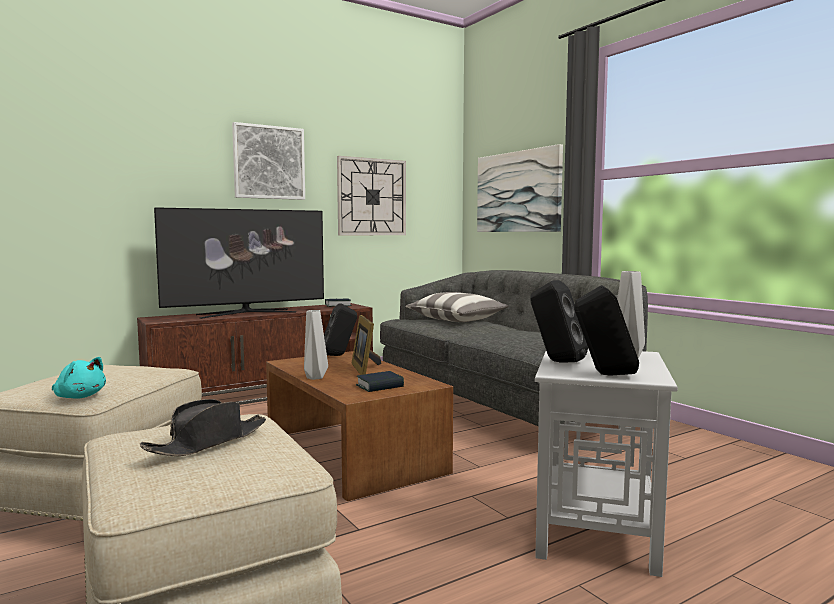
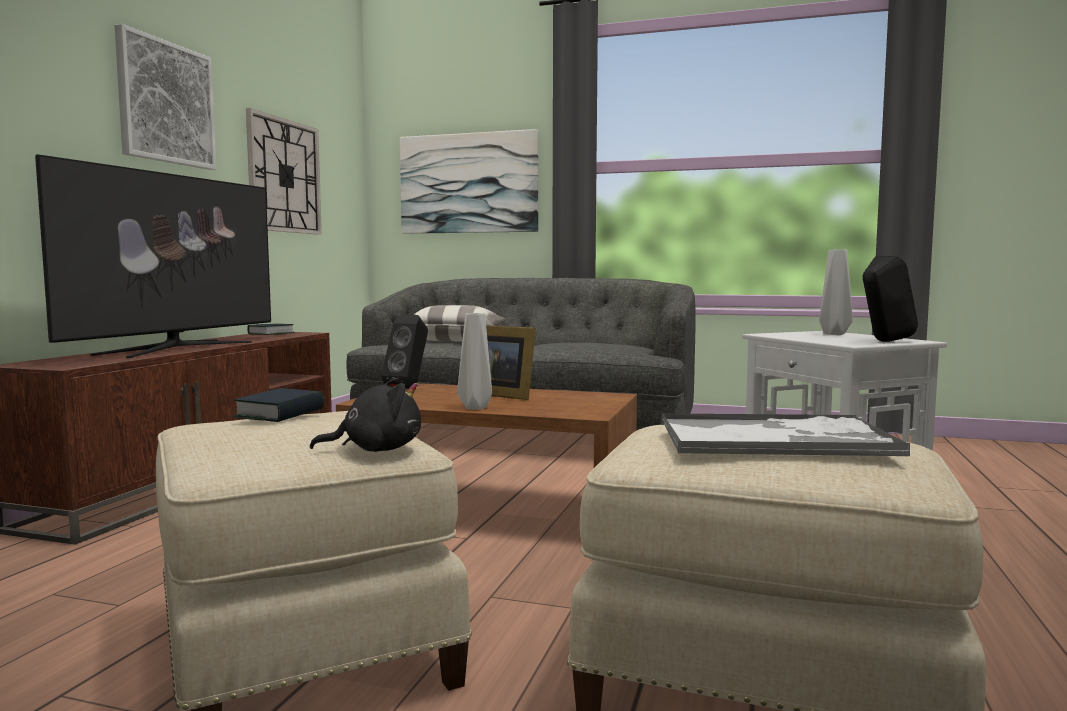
camera: 40 degrees left, 0 degrees up
(79, 397) = (376, 450): turquoise plush toy -> black plush toy
(208, 442) = (776, 438): black hat -> tray
(380, 386) = (576, 403): book -> book (280, 413)
(556, 361) = (811, 339): black speaker -> none

